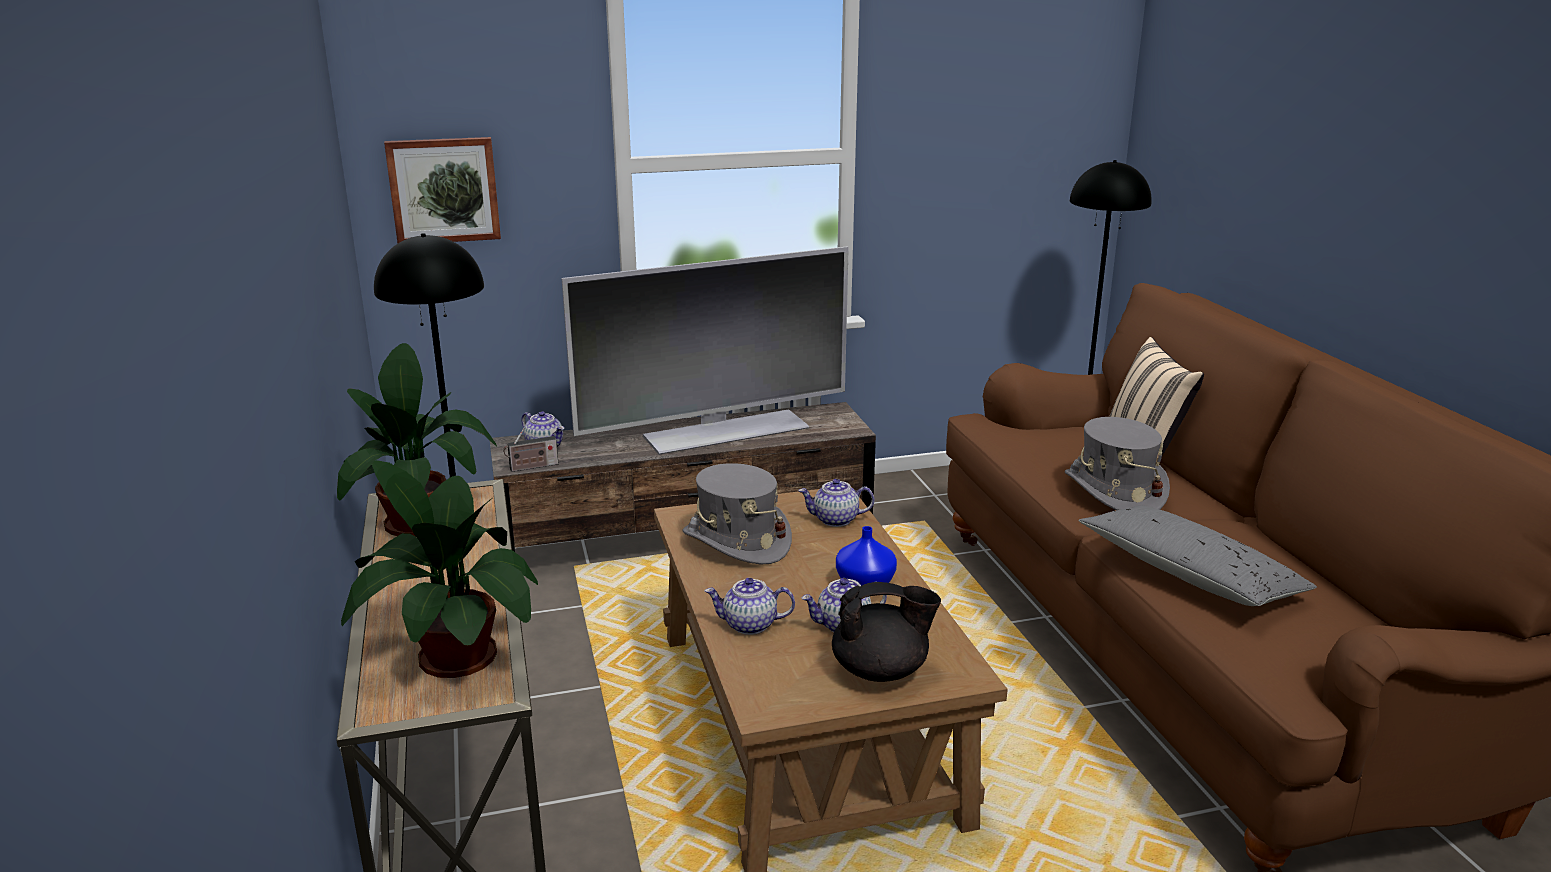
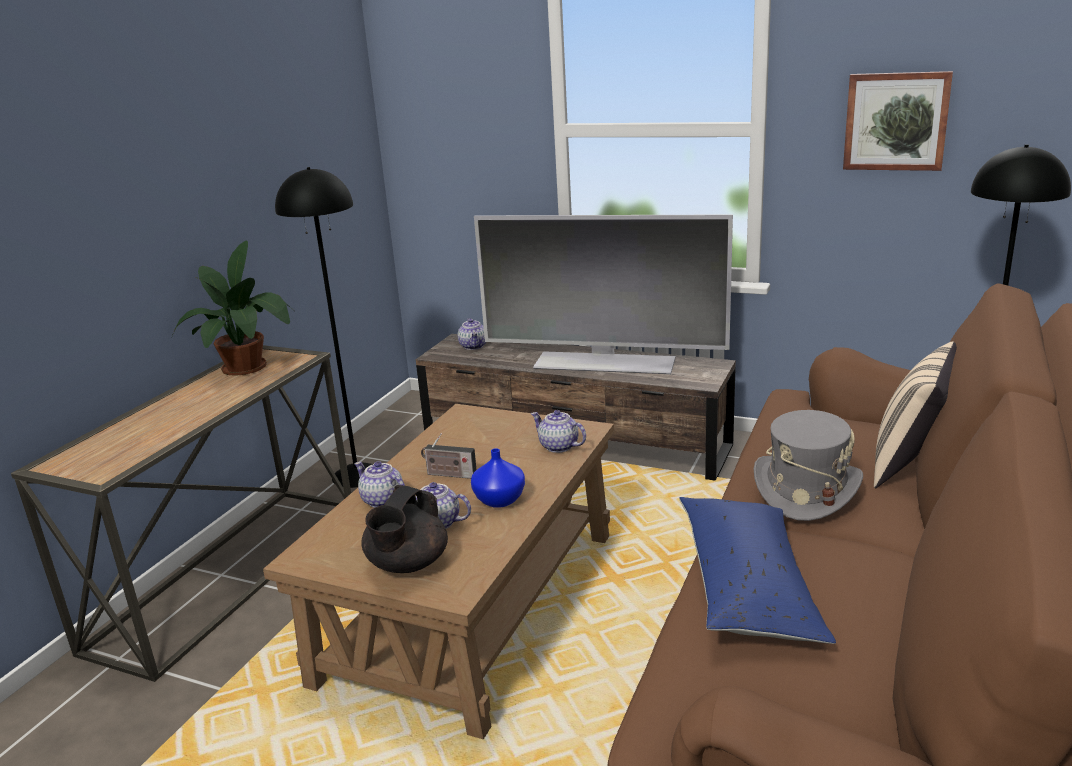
camera: 40 degrees right, 0 degrees up
(444, 190) = (436, 143): picture -> picture (896, 121)
(452, 653) = (128, 447): potted plant -> none
(531, 467) = (444, 358): radio -> radio (449, 474)
(736, 541) = (467, 441): grey hat -> none
(881, 670) = (407, 564): black teapot -> black teapot turned 75 degrees clockwise
(1189, 575) = (747, 585): grey pillow -> blue pillow

